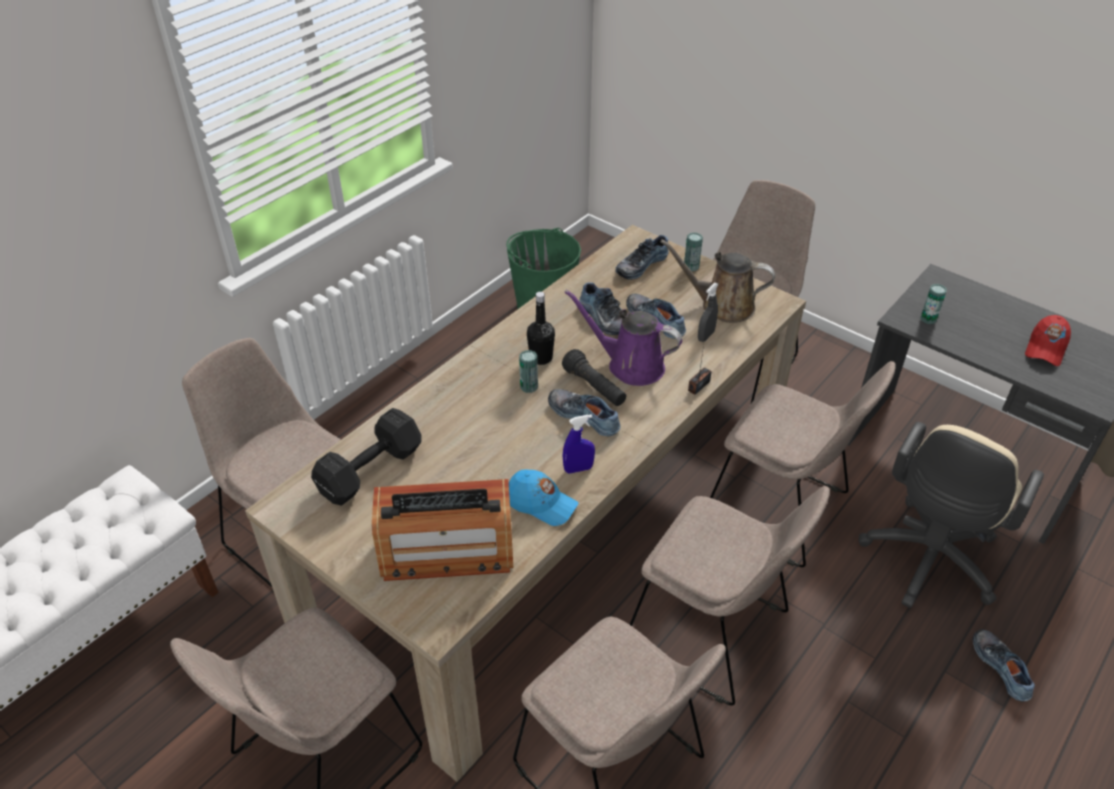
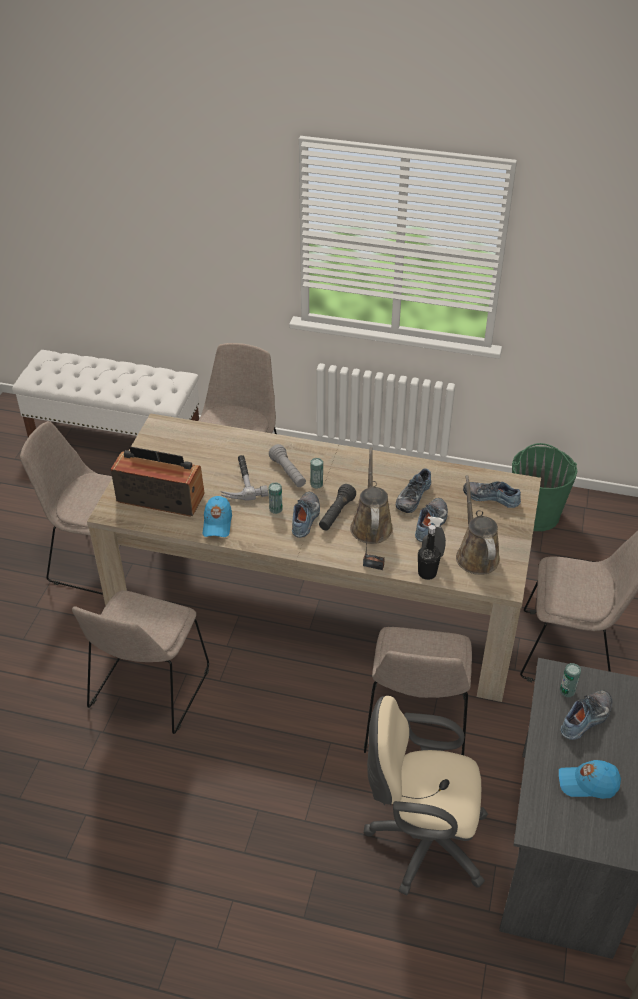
camera: 65 degrees right, 0 degrees up
(367, 472) = (202, 445): black dumbbell -> none
(447, 551) = (161, 497): radio -> radio turned 135 degrees clockwise
(474, 455) = (241, 482): none -> hammer
(490, 405) = (288, 473): none -> grey flashlight
(541, 358) = (348, 480): black bottle -> black bottle (427, 573)
(578, 469) = (256, 530): blue spray bottle -> none
(630, 365) = (371, 525): purple watering can -> brown watering can
(691, 266) = (512, 525): can -> can (275, 509)
(712, 633) = (275, 714): beige chair -> none
(1002, 667) = (341, 912): shoe -> shoe (587, 719)
(1045, 348) = (587, 783): red cap -> blue cap

